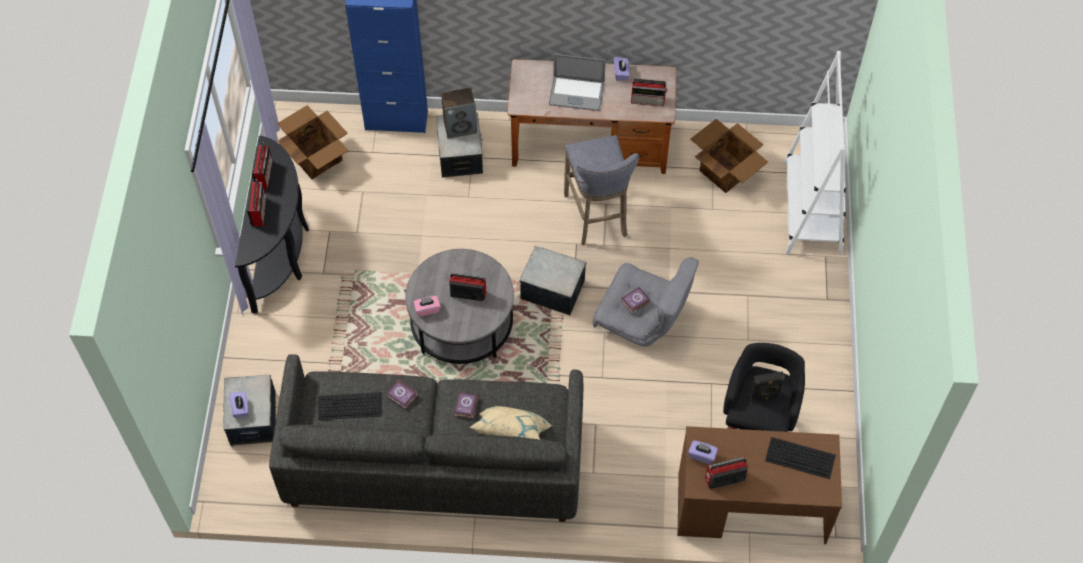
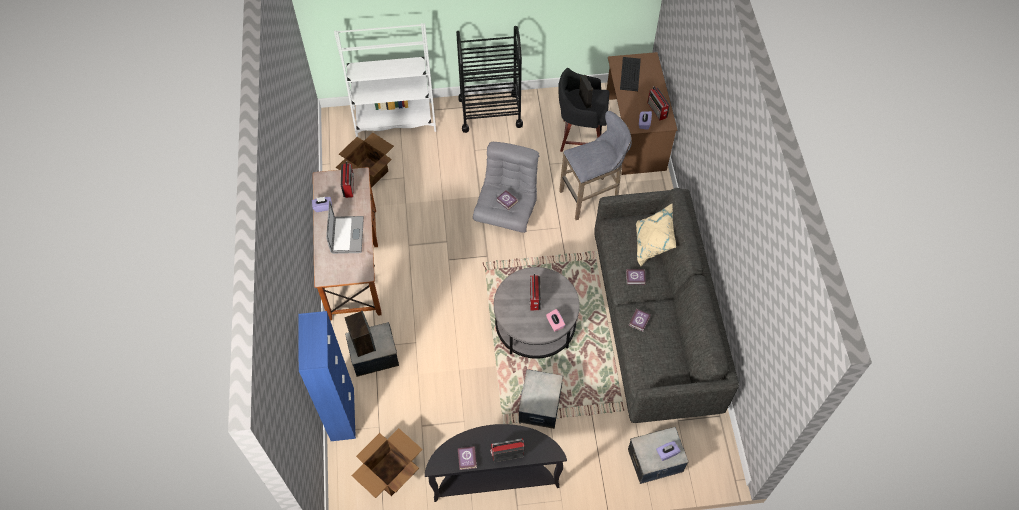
camera: 100 degrees left, 0 degrees up
(264, 174) = (466, 459): radio -> book
(349, 406) = (658, 355): keyboard -> none
(552, 289) = (492, 269): storage box -> storage box (539, 405)
(597, 218) = (423, 249): grey stool -> grey stool (592, 196)
(814, 324) = (490, 112): none -> black cart

